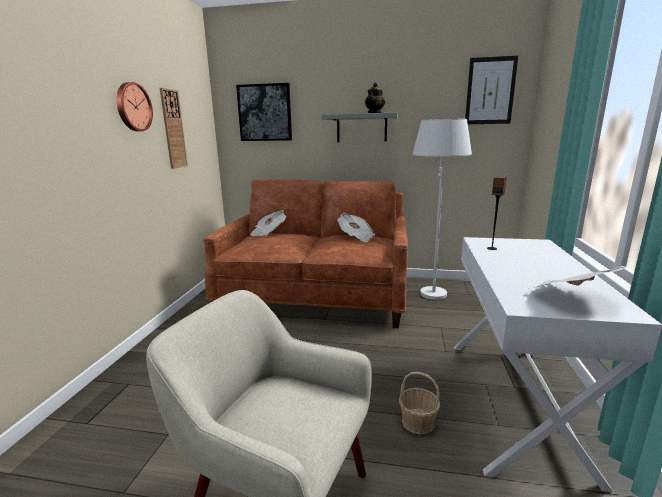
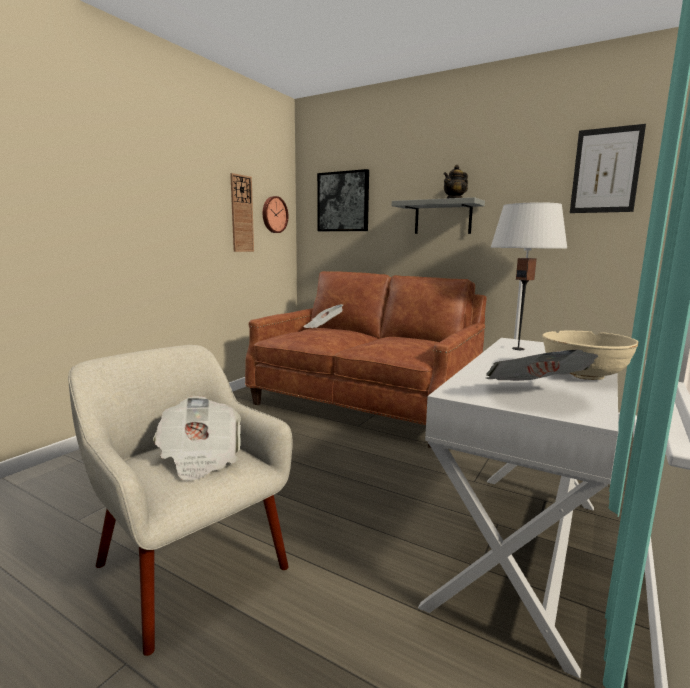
camera: 20 degrees right, 5 degrees down
(133, 107) = (197, 189): wall clock -> wall clock (274, 214)
(356, 237) = (411, 339): newspaper -> newspaper (200, 458)
(417, 422) = (382, 538): basket -> none
(567, 270) = (583, 374): none -> beige bowl

